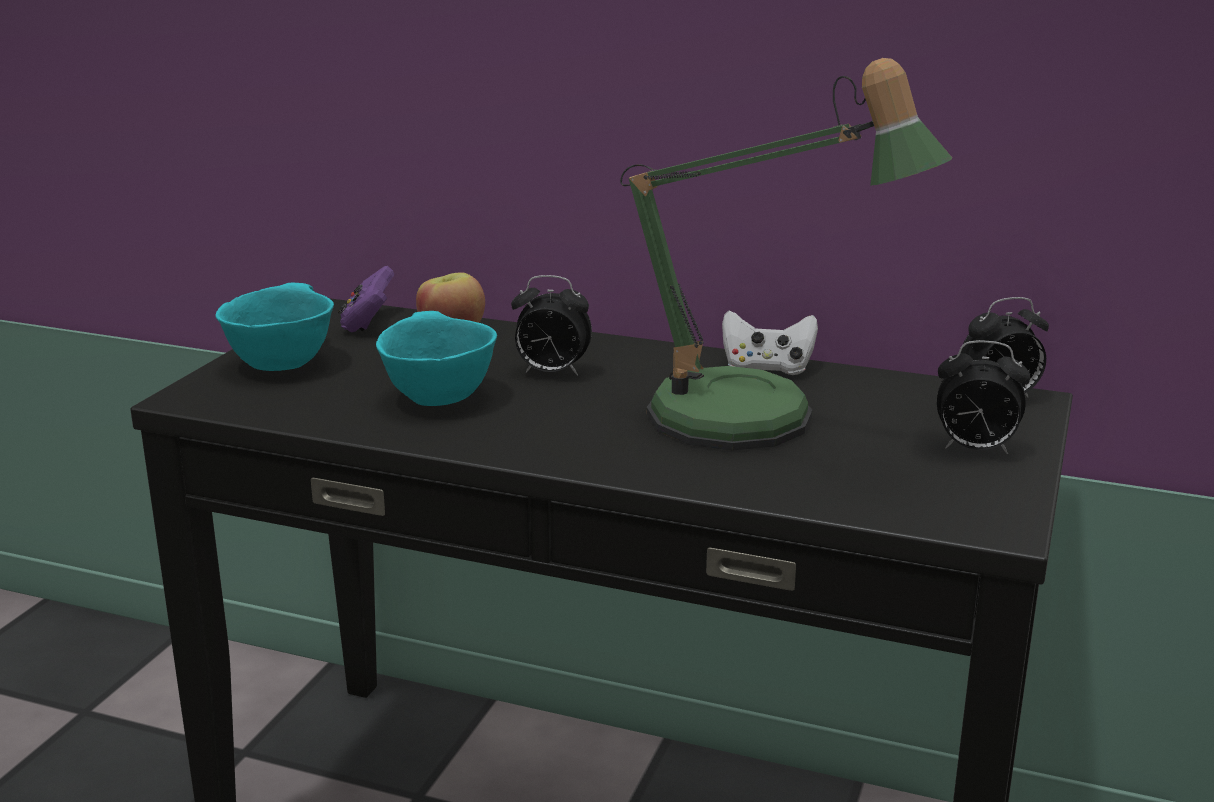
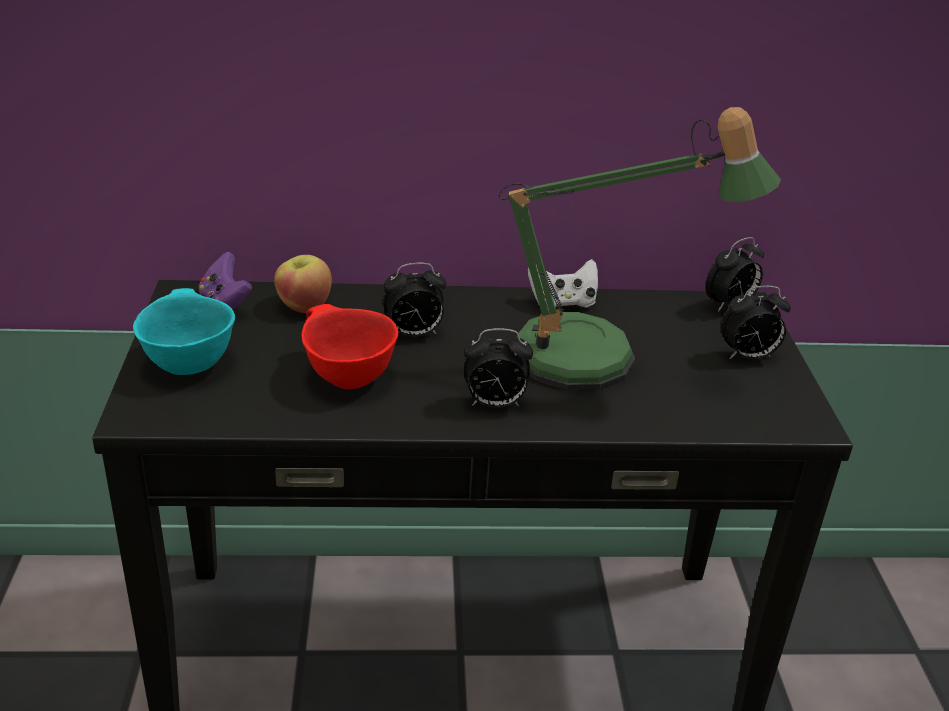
camera: 25 degrees left, 10 degrees up
(436, 398) = (347, 377): turquoise bowl -> red bowl
(583, 444) = (494, 404): none -> alarm clock

